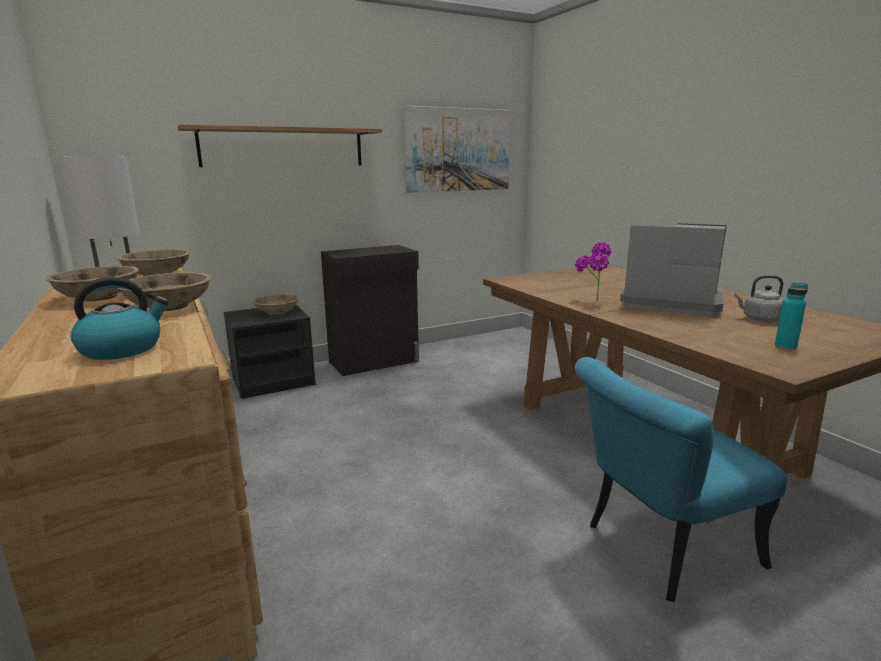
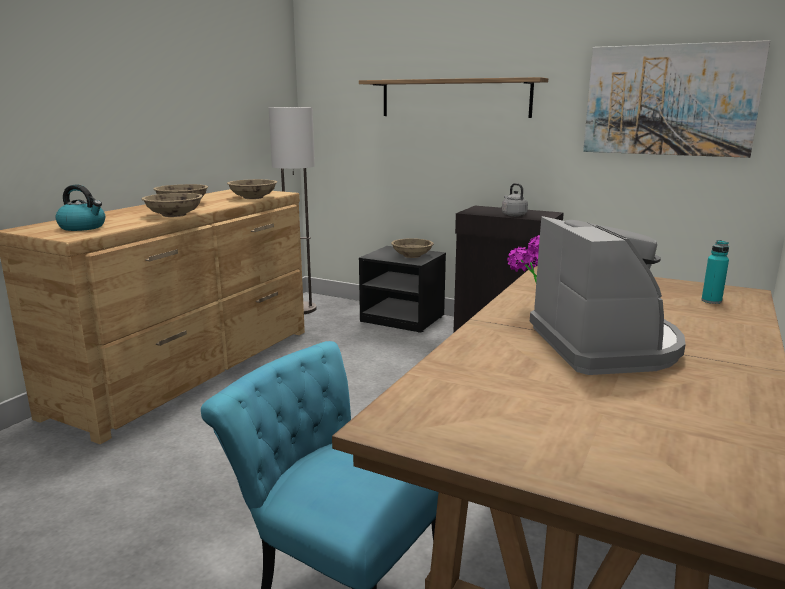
camera: 55 degrees right, 0 degrees up
(759, 319) = (625, 401): grey kettle -> grey kettle (513, 215)
(785, 346) = (496, 424): turquoise bottle -> turquoise bottle (711, 301)

